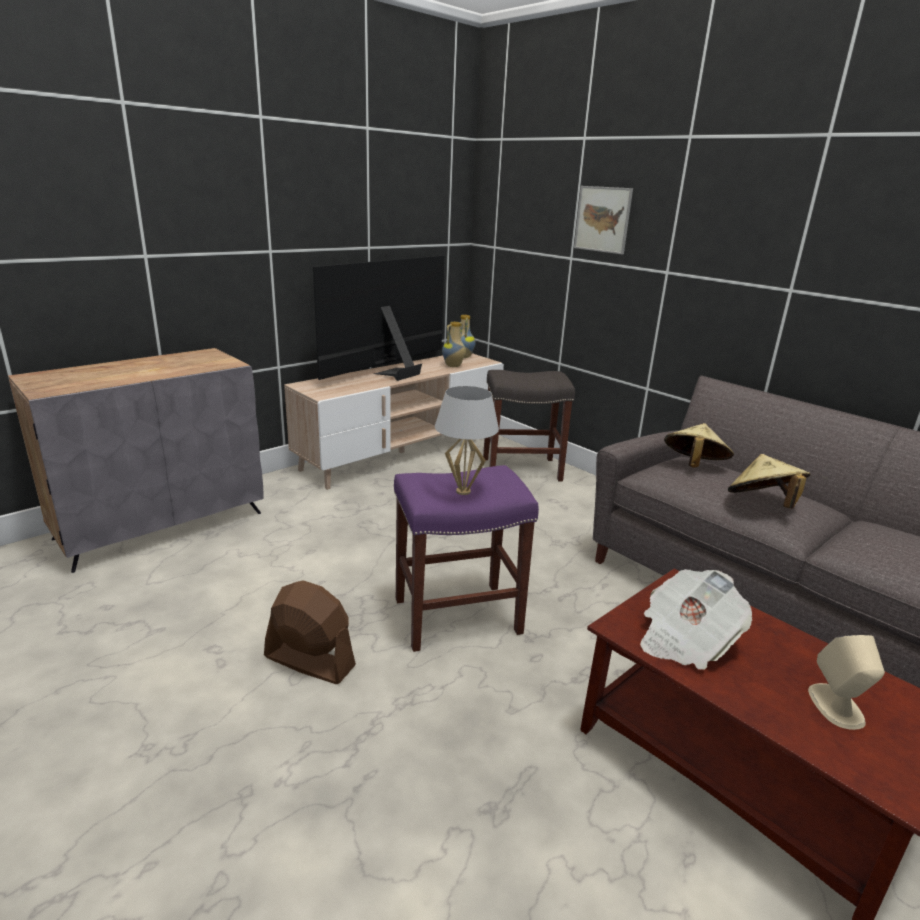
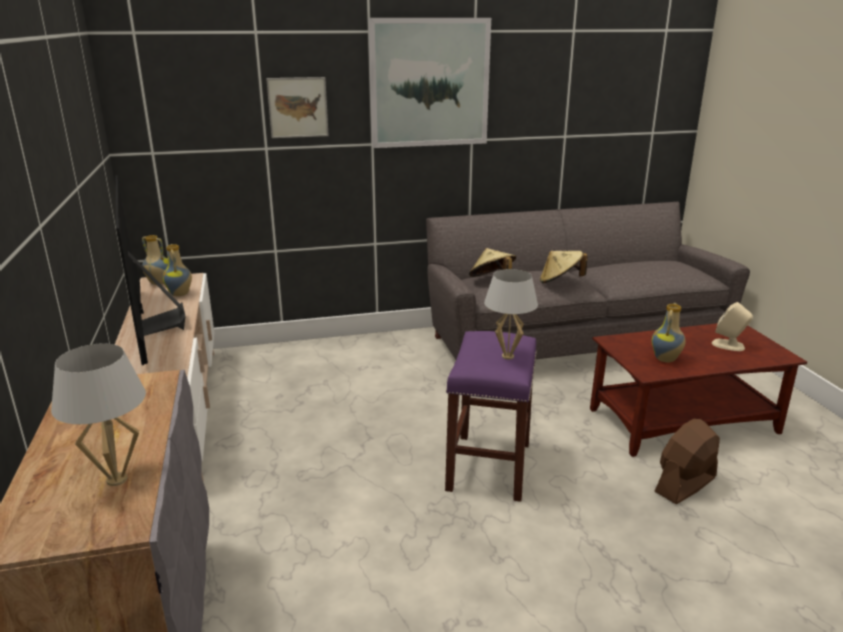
camera: 60 degrees left, 0 degrees up
(96, 380) = (116, 480): none -> white table lamp
(309, 661) = (502, 562): brown fan -> brown fan (685, 485)
(520, 469) = (294, 363): grey stool -> none
(685, 639) = (666, 359): newspaper -> vase
(746, 205) = (429, 83): none -> picture

